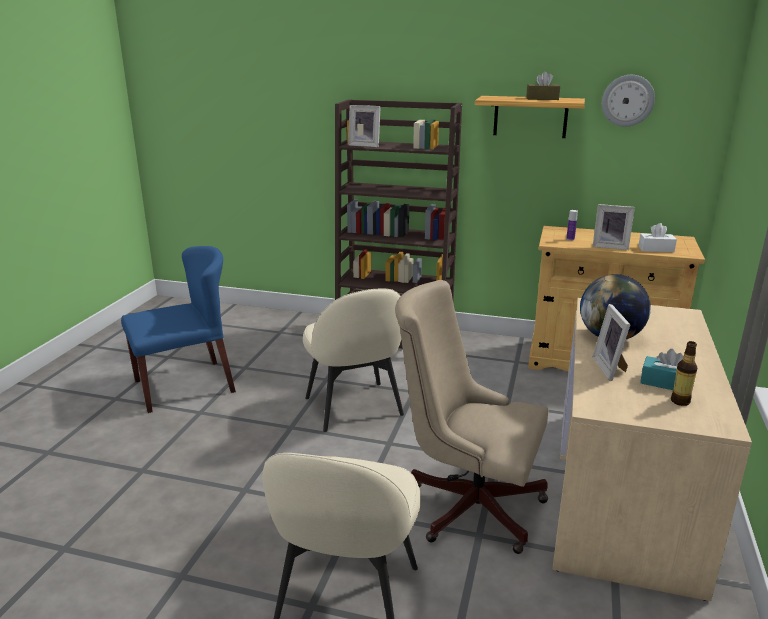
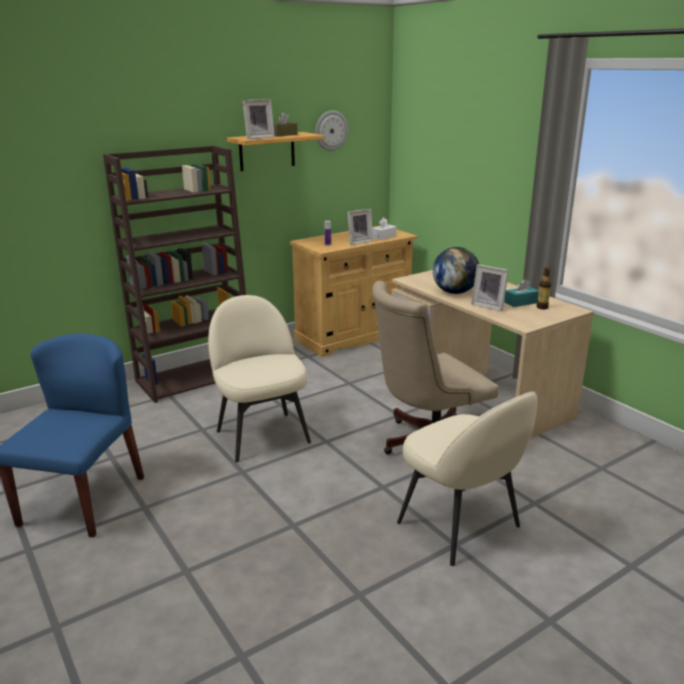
camera: 50 degrees left, 0 degrees up
(354, 408) = (262, 435): beige chair -> beige chair turned 135 degrees counterclockwise
(365, 145) = (145, 197): picture frame -> picture frame (258, 138)

